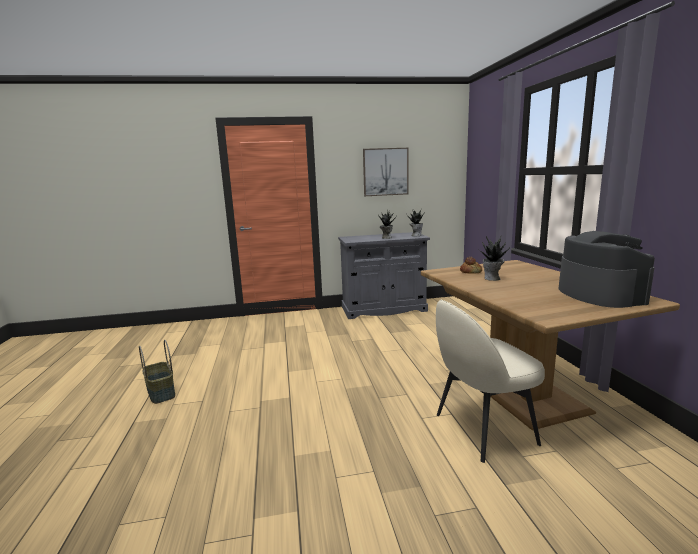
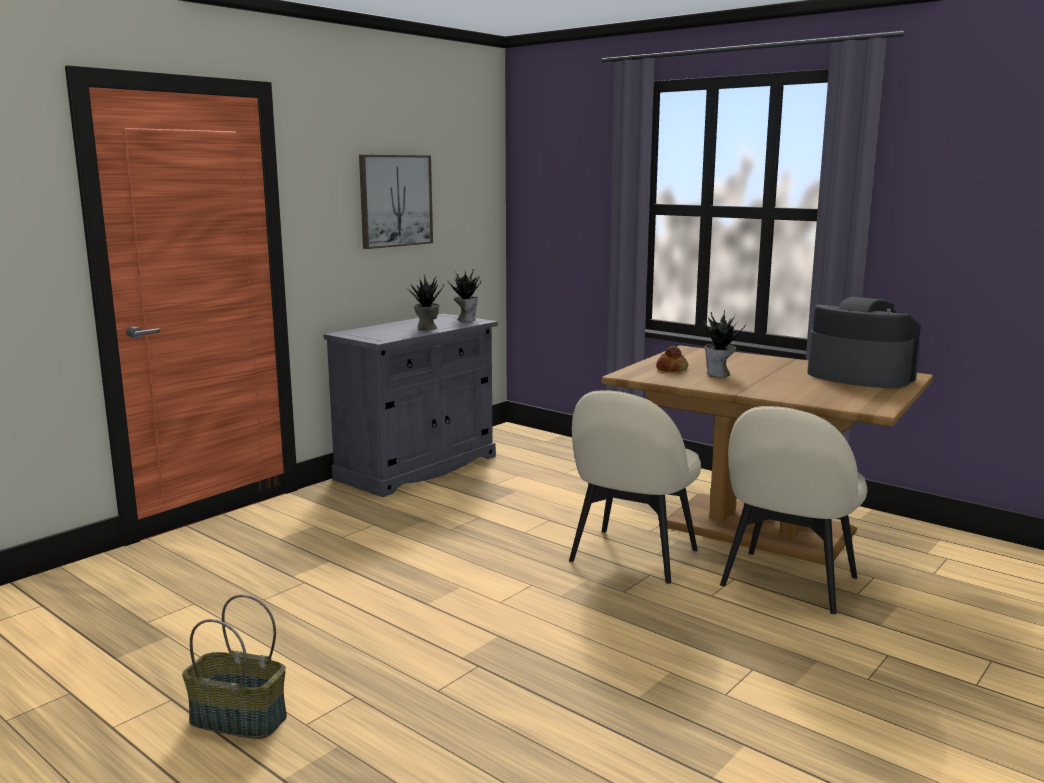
camera: 40 degrees left, 0 degrees up
(412, 381) = (632, 557): none -> beige chair

